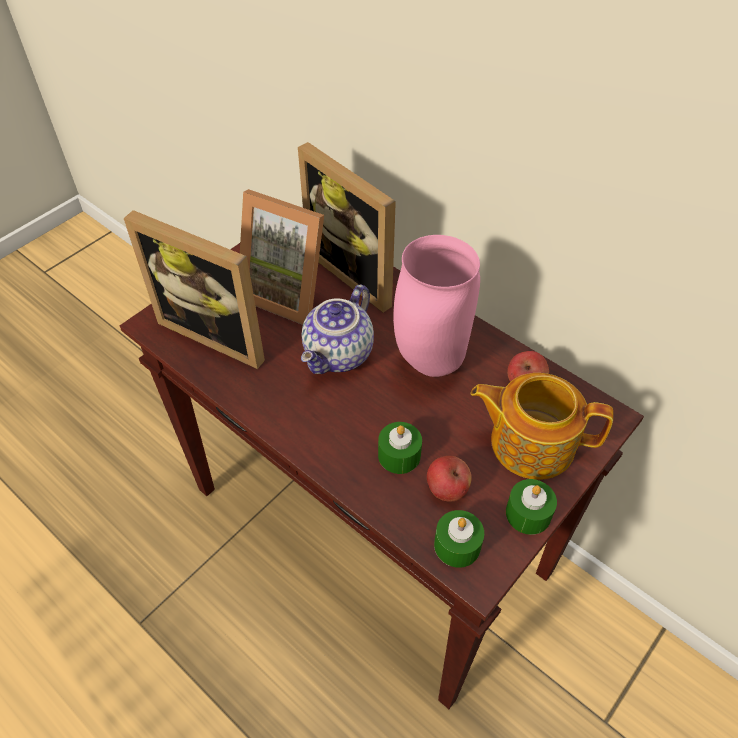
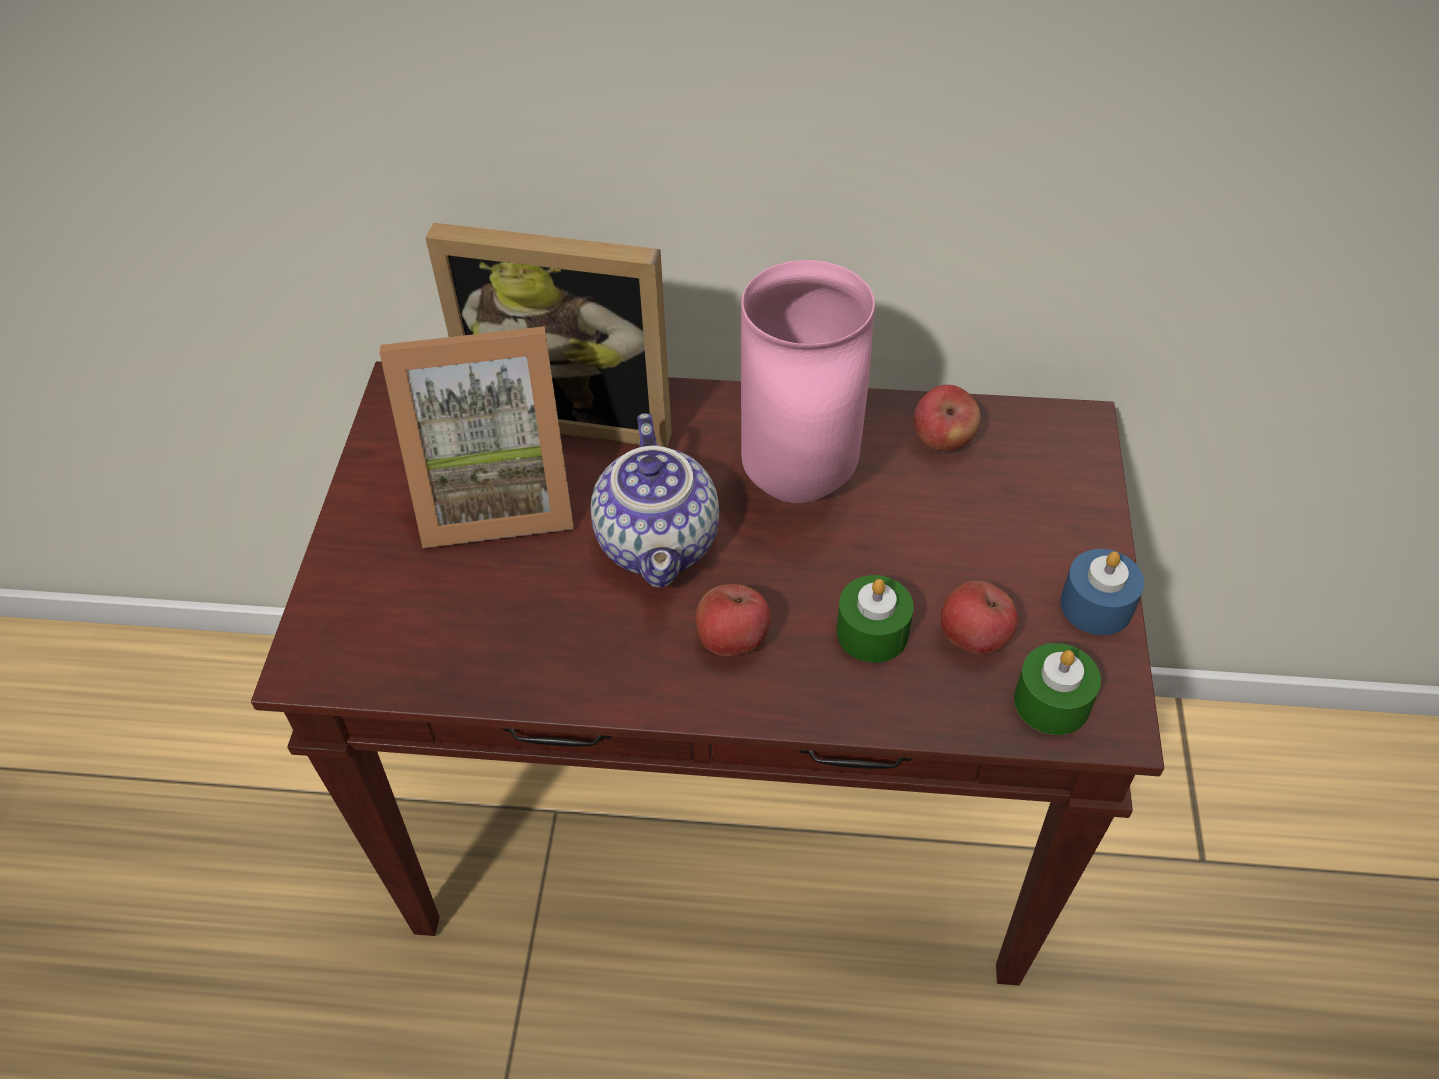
camera: 35 degrees left, 0 degrees up
(219, 332) = (438, 614): picture frame -> none
(330, 418) = (732, 640): none -> apple
(528, 513) = (1096, 605): green candle -> blue candle
(530, 442) = (1017, 513): teapot -> none

